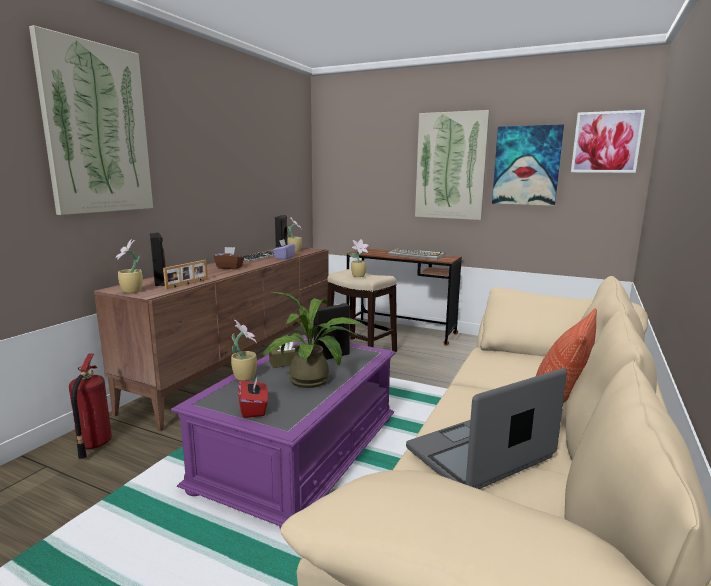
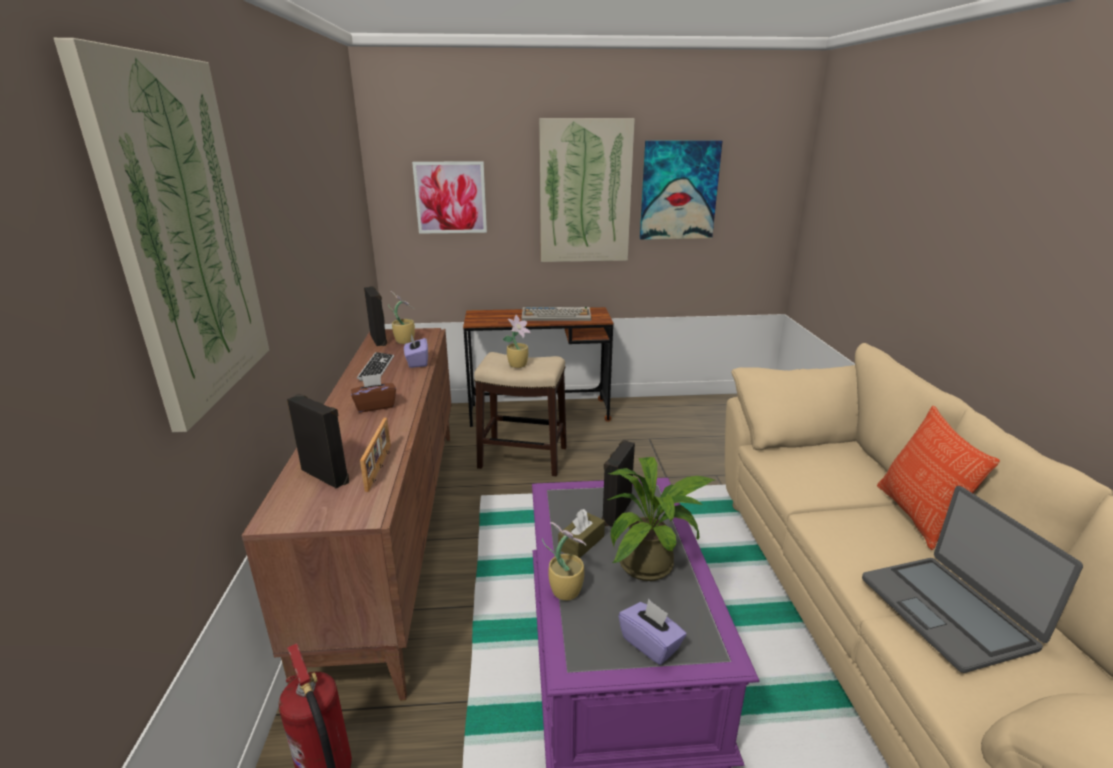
camera: 30 degrees left, 10 degrees up
(131, 291) = (319, 516): potted plant -> none
(254, 409) = (650, 643): red tissue box -> purple tissue box
(480, 454) = (947, 612): laptop -> laptop turned 45 degrees counterclockwise
(606, 142) = (764, 162): picture -> picture (450, 197)

